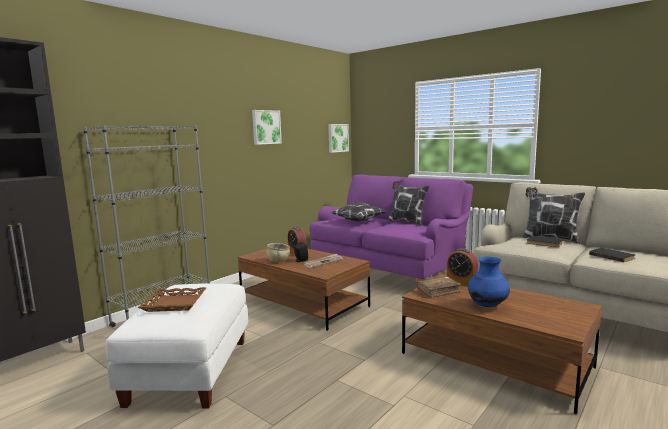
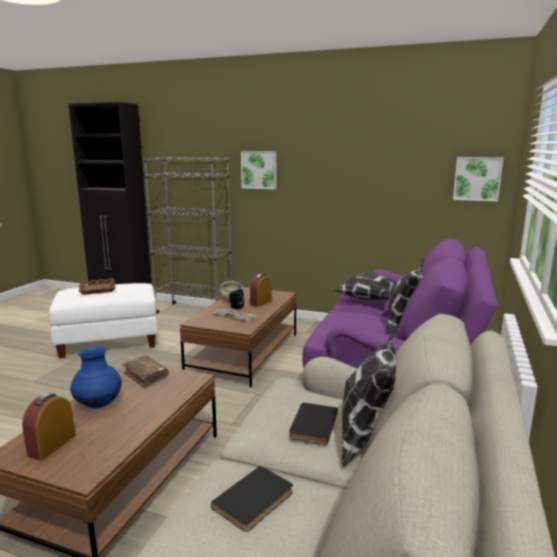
camera: 70 degrees right, 5 degrees up
(266, 127) = (336, 159): picture -> picture (259, 170)
(461, 282) = (180, 388): alarm clock -> alarm clock (52, 445)

